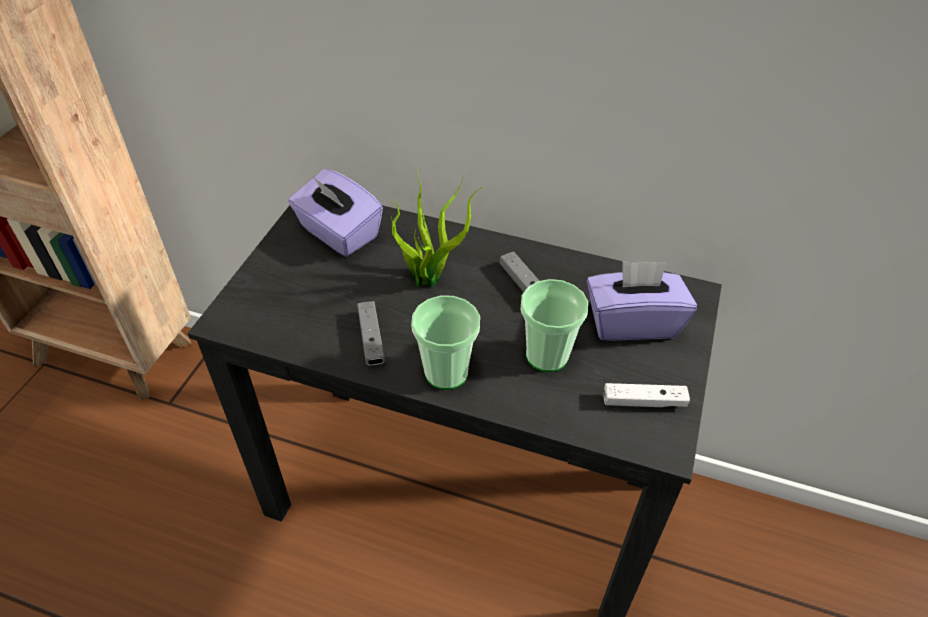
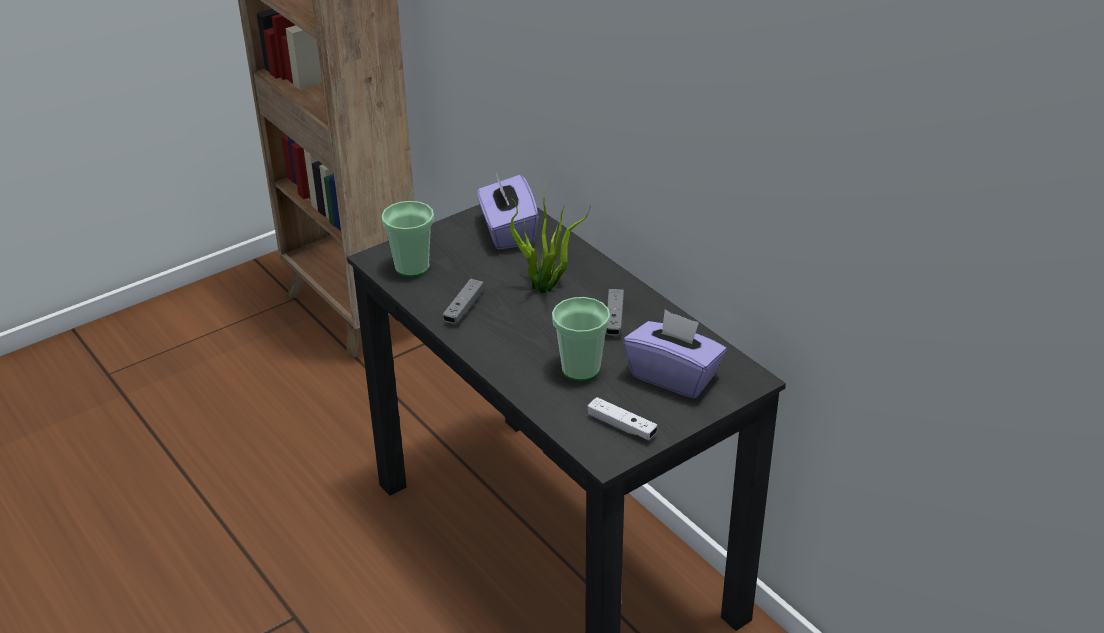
camera: 35 degrees right, 10 degrees down
(446, 372) = (495, 349): cup -> cup (412, 267)

